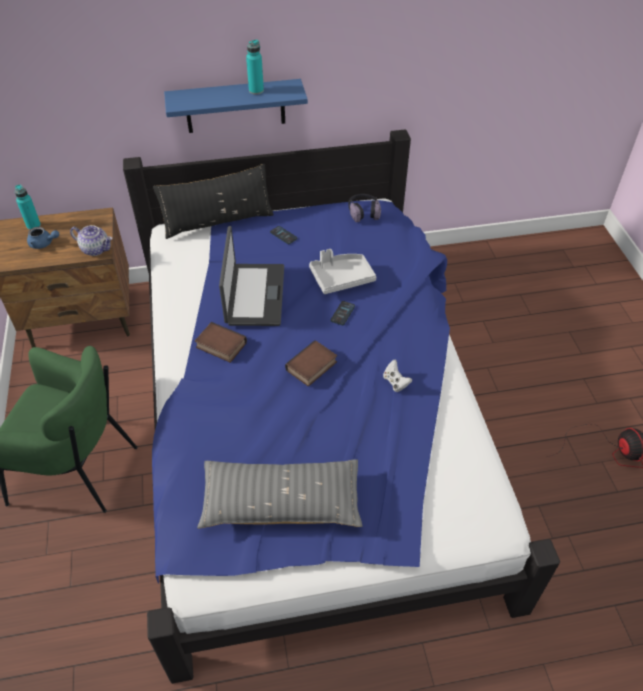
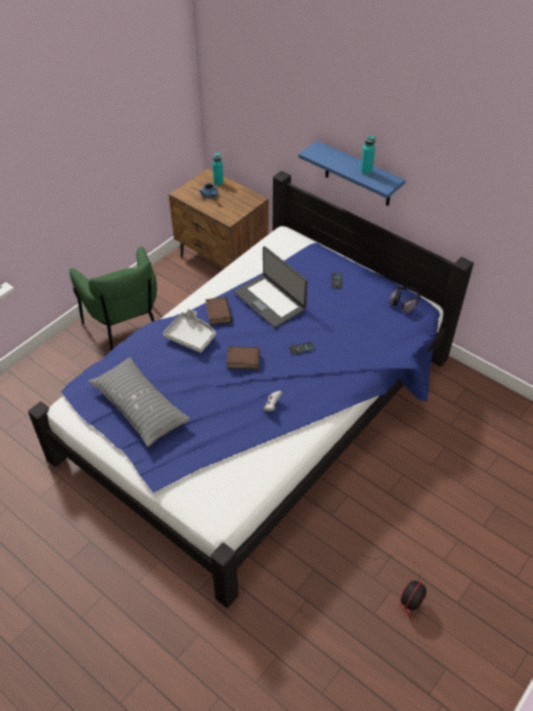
camera: 50 degrees right, 0 degrees up
(96, 249) = (229, 216): teapot -> none
(218, 222) = (314, 246): black pillow -> none
(254, 295) = (270, 301): laptop -> laptop turned 90 degrees clockwise
(341, 278) = (329, 329): grey tray -> grey tray (191, 336)

